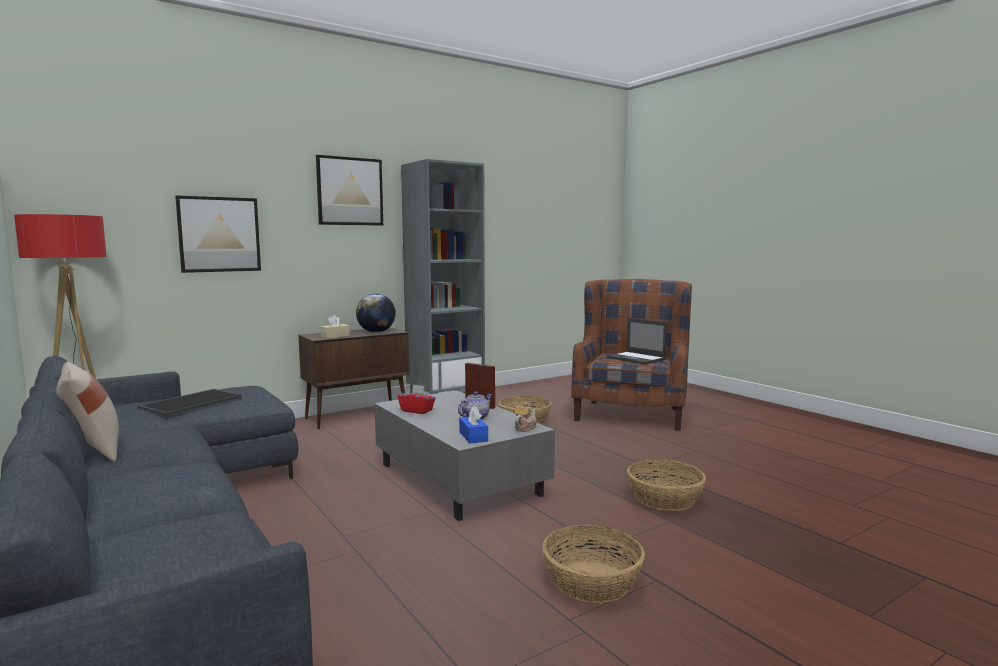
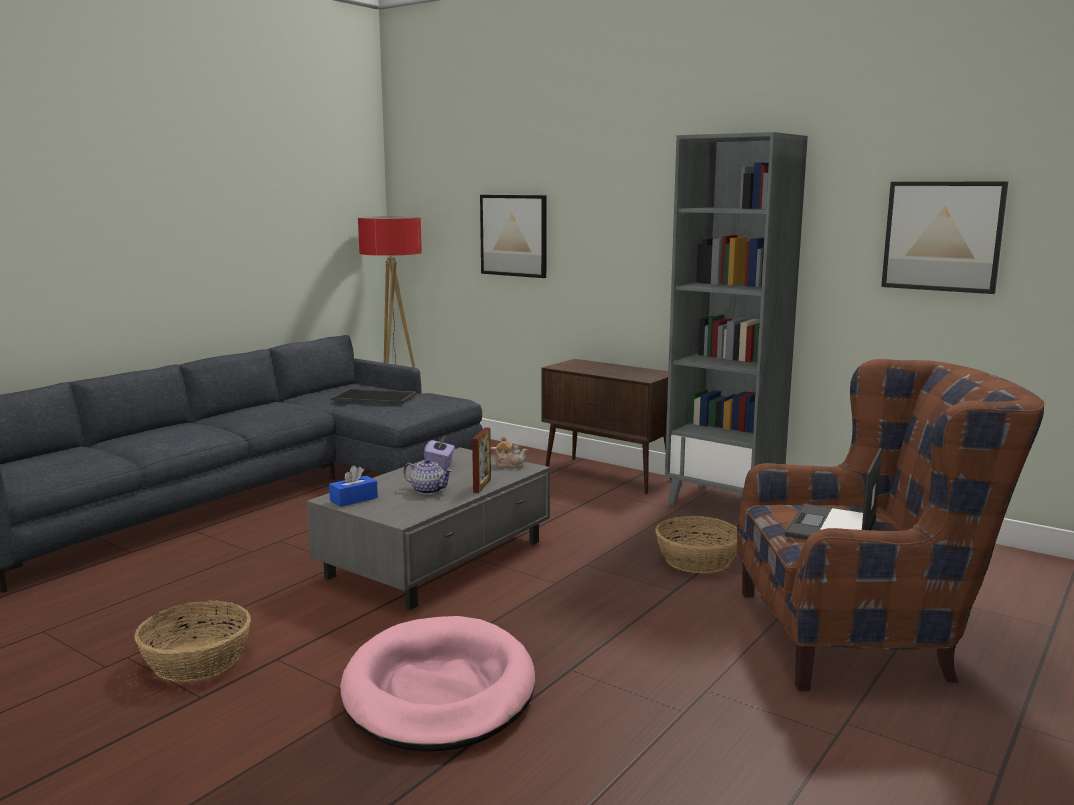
camera: 70 degrees right, 5 degrees up
(92, 452) = (243, 408): beige pillow -> none
(335, 336) = (578, 368): beige tissue box -> none
(350, 191) = (645, 182): picture -> picture (942, 236)
(376, 332) = (628, 374): globe -> none
(417, 410) = (440, 465): red tissue box -> purple tissue box
(524, 428) = (399, 515): teapot -> teapot (509, 464)
(665, 499) = (439, 691): basket -> pink dog bed

